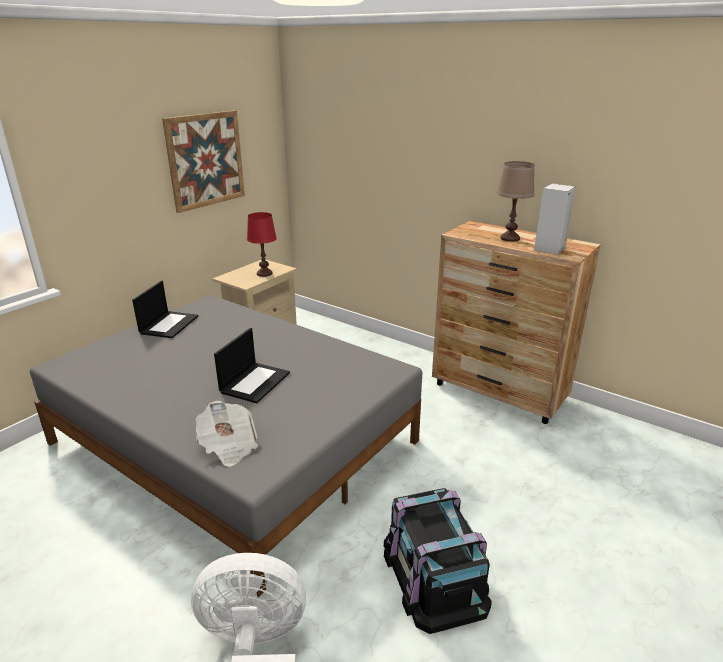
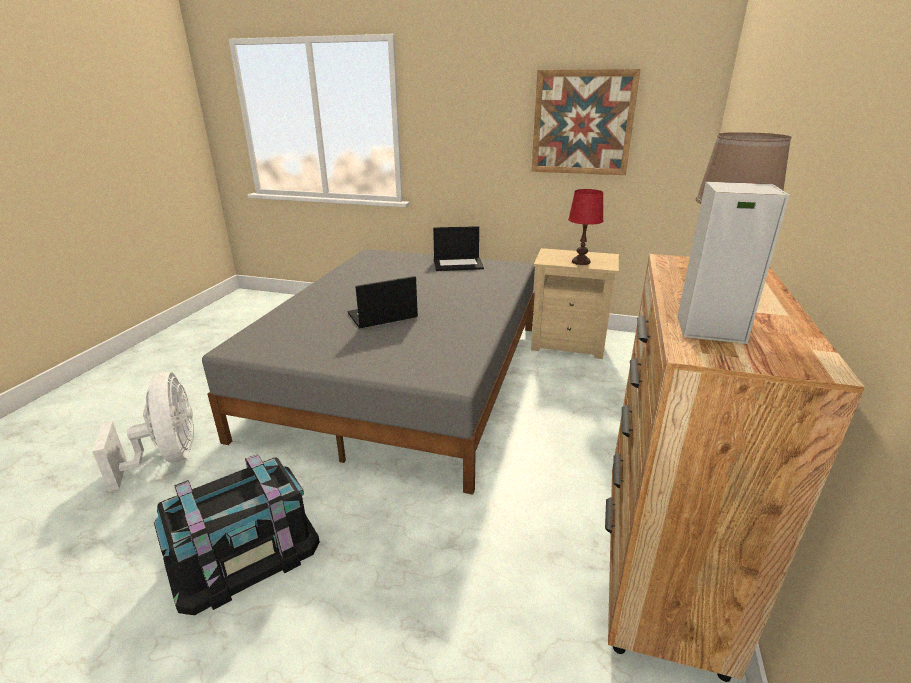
camera: 70 degrees right, 0 degrees up
(228, 446) = (278, 329): newspaper -> none
(255, 382) = (382, 316): laptop -> laptop turned 150 degrees clockwise

